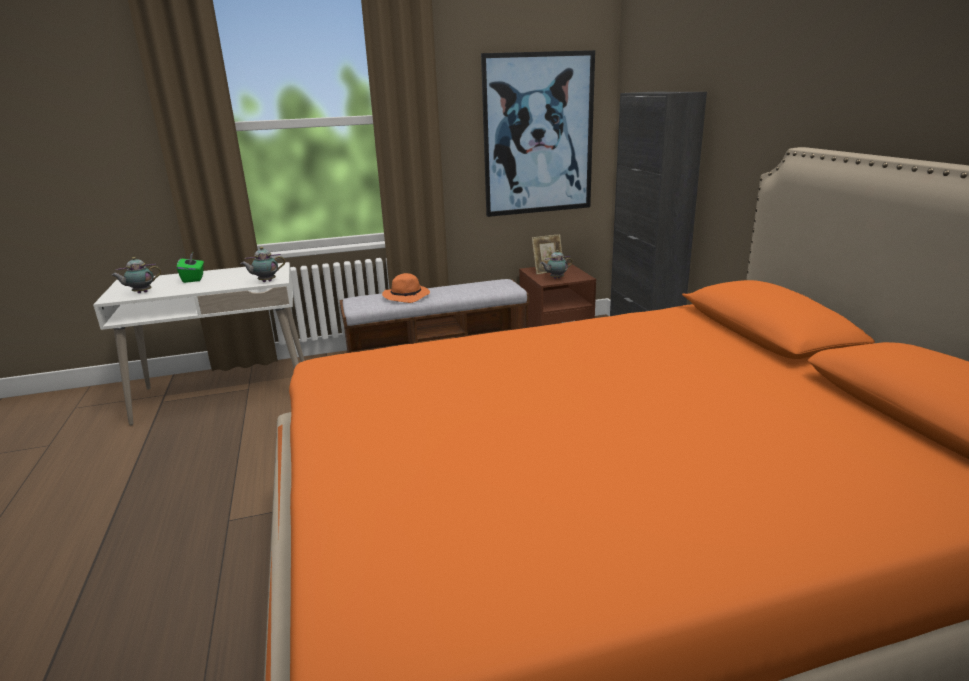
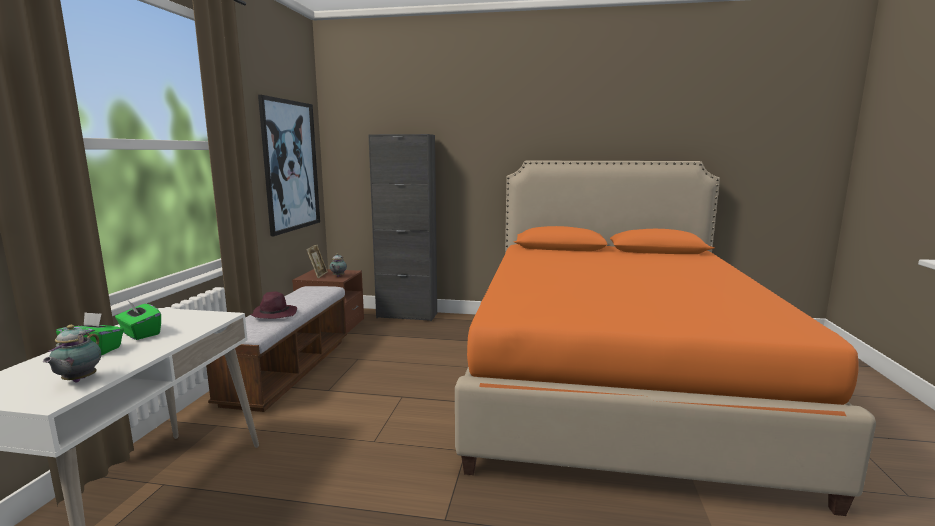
camera: 65 degrees left, 10 degrees down
(228, 276) = (140, 333): none -> green tissue box
(266, 281) = (215, 320): teapot -> none
(407, 296) = (274, 314): orange hat -> purple hat

